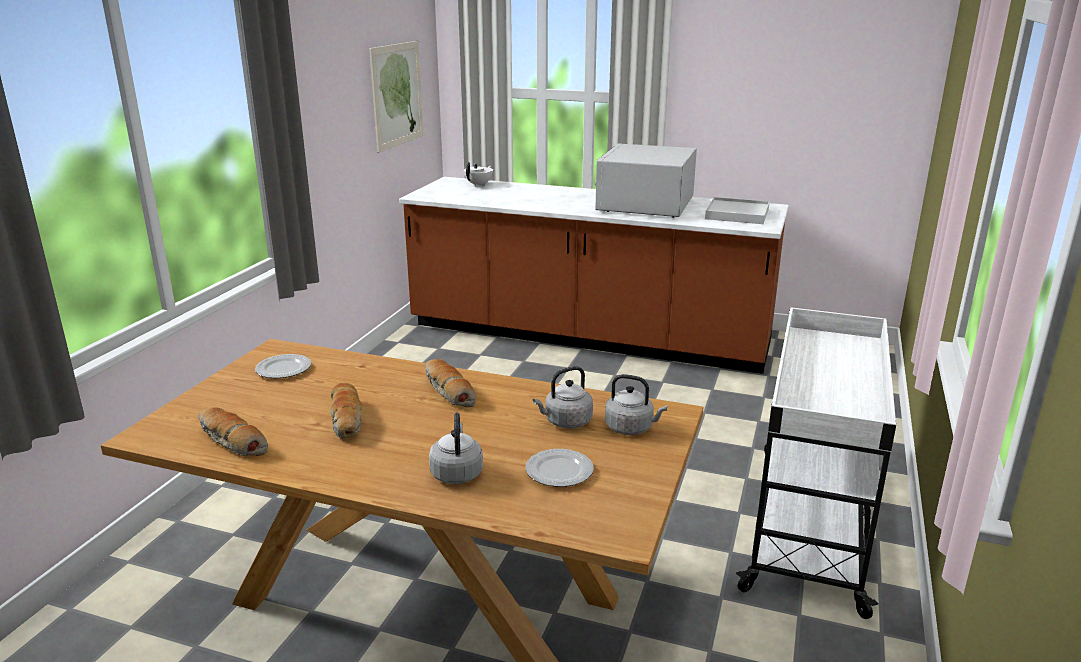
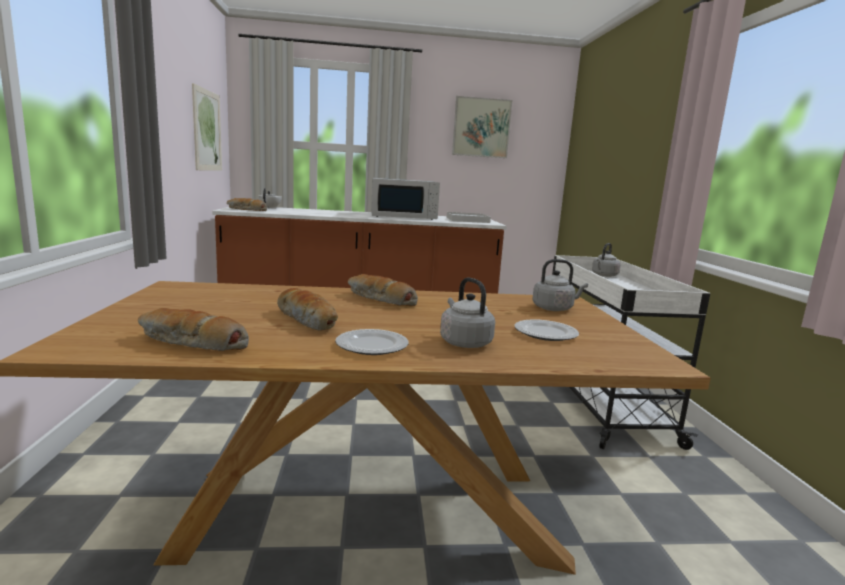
camera: 25 degrees left, 10 degrees down
(283, 369) = (197, 296): plate -> plate (371, 345)
(441, 194) = (246, 210): none -> bread
(565, 422) = (502, 309): grey kettle -> grey kettle (604, 275)
(645, 204) = (403, 216): white microwave -> white microwave turned 90 degrees counterclockwise
(788, 60) = (481, 127): none -> picture

